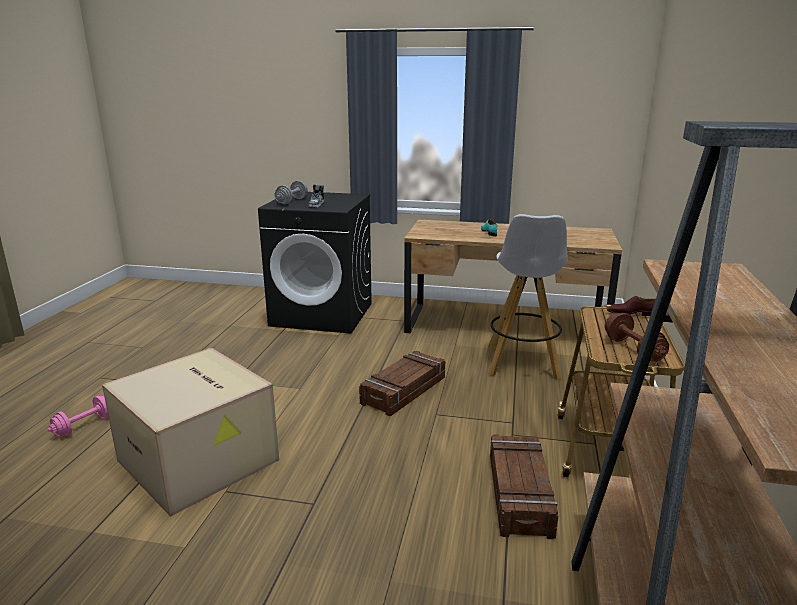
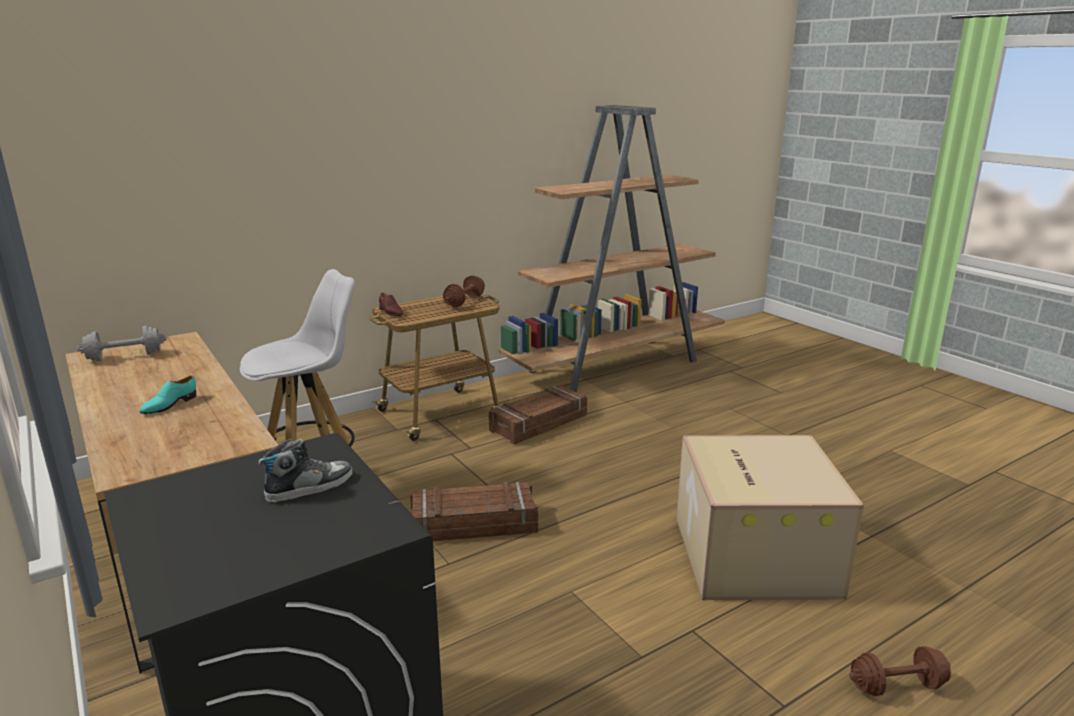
camera: 135 degrees left, 0 degrees up
(84, 425) = (896, 686): pink dumbbell -> brown dumbbell
(291, 201) = (306, 536): grey dumbbell -> grey dumbbell (125, 357)

